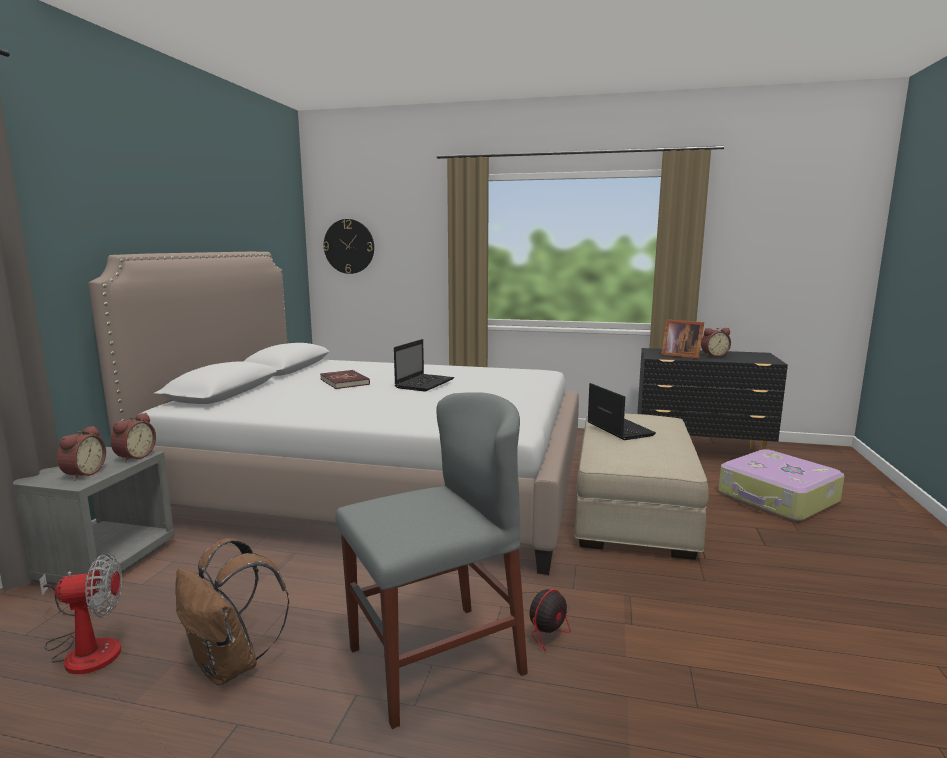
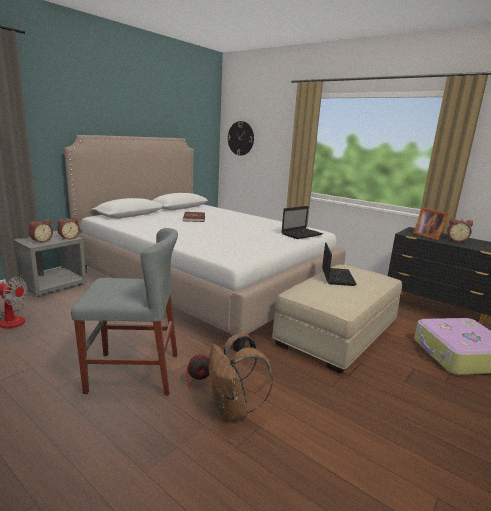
camera: 25 degrees right, 5 degrees up
(231, 665) = (53, 344): brown backpack -> brown backpack (233, 410)
(425, 383) = (234, 226): laptop -> laptop (302, 234)

